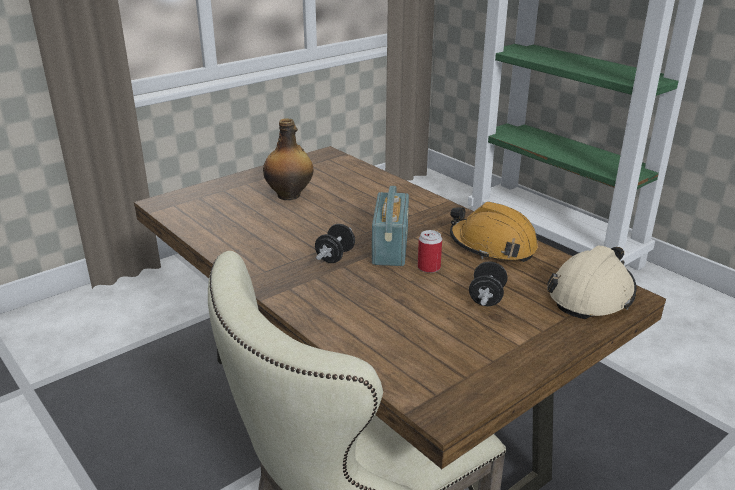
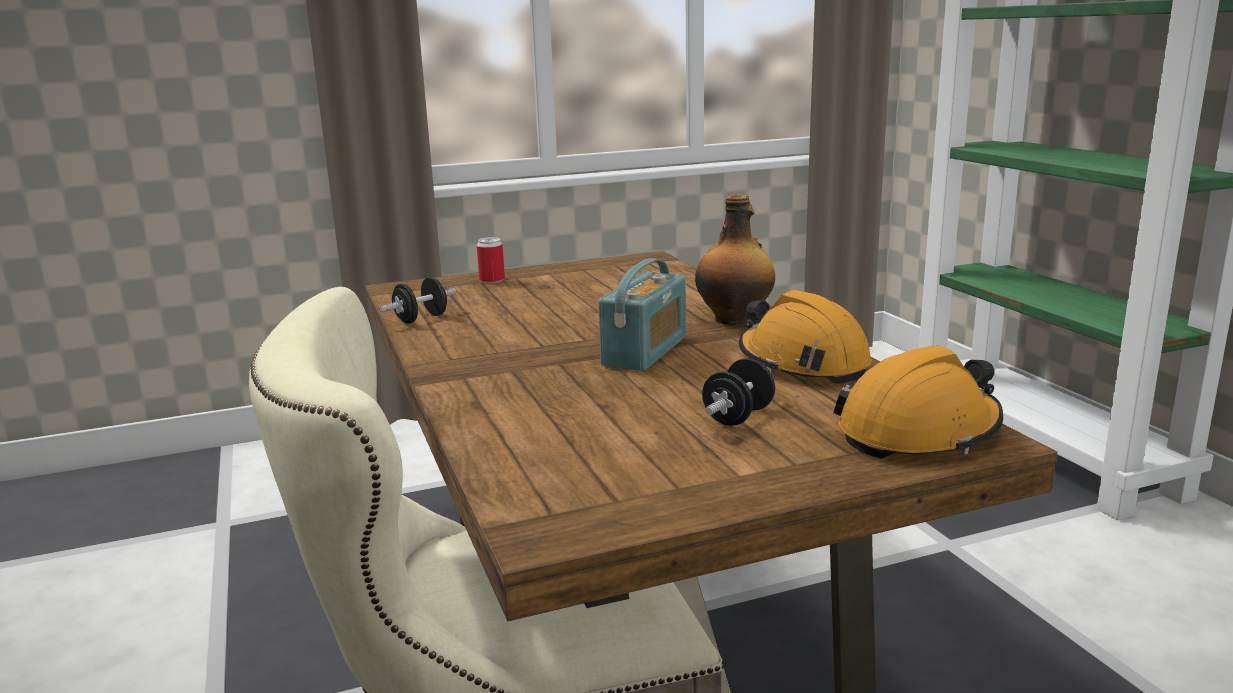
camera: 20 degrees right, 10 degrees down
(290, 195) = (560, 292): bottle -> bottle (735, 319)
(335, 256) = (558, 353): black dumbbell -> black dumbbell (421, 319)
(429, 268) = (680, 376): can -> can (492, 280)
(591, 295) = (919, 432): beige hard hat -> orange hard hat

